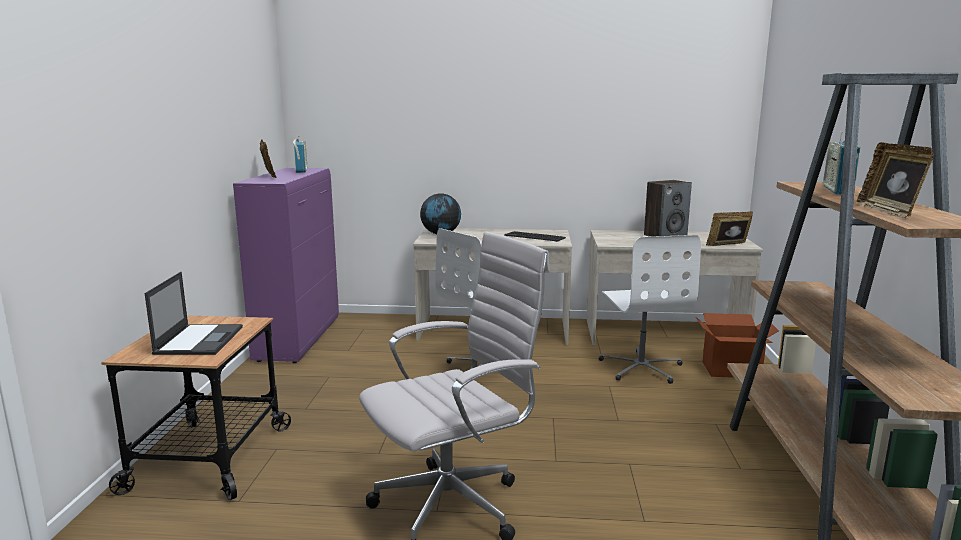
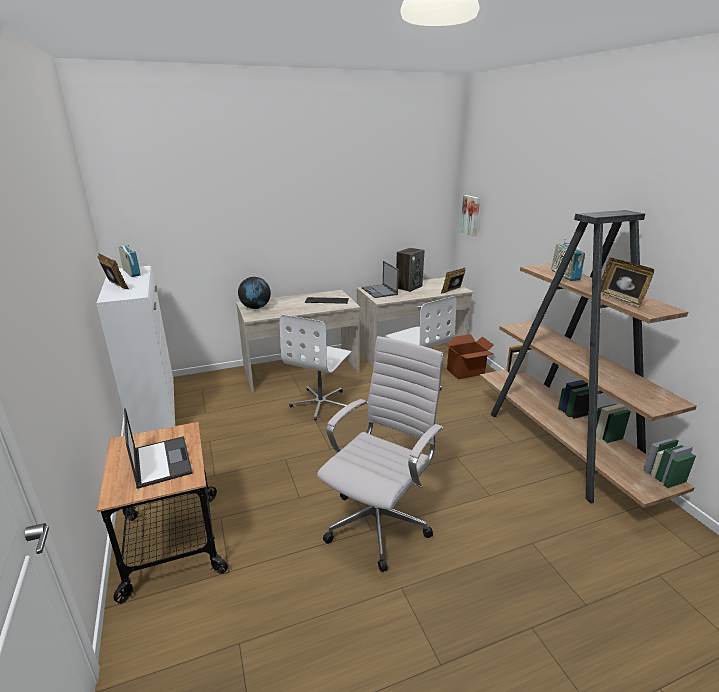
camera: 25 degrees left, 10 degrees up
(299, 339) = (155, 411): purple cabinet -> white cabinet
(617, 236) = (379, 291): none -> laptop
(771, 135) = (471, 215): none -> picture

